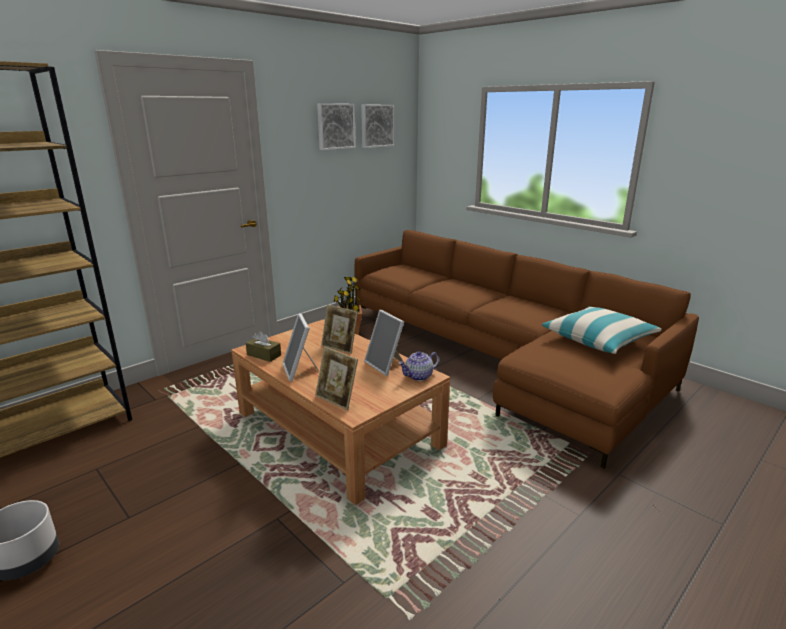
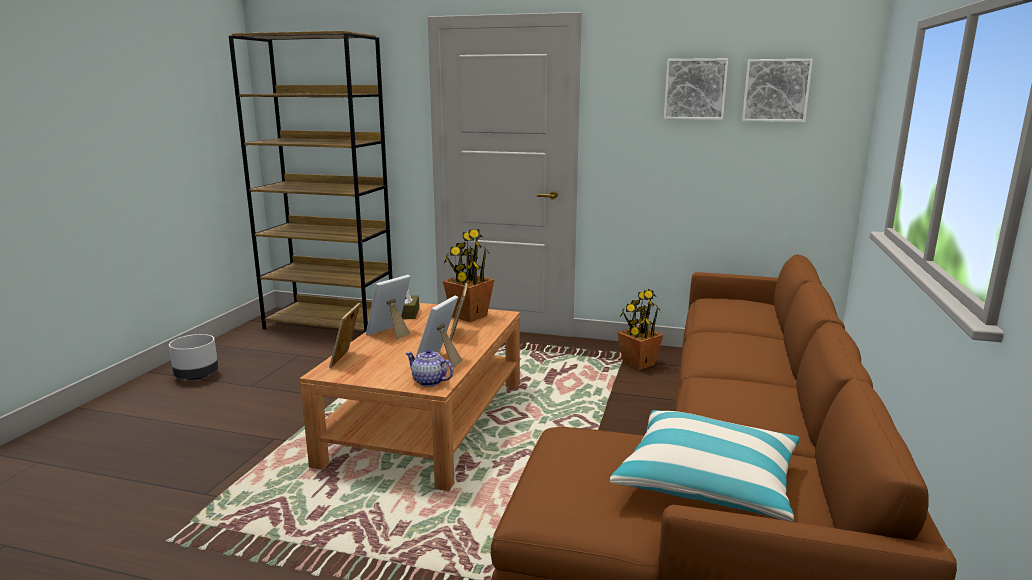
camera: 60 degrees right, 5 degrees down
(307, 336) = (469, 316): none -> potted plant

